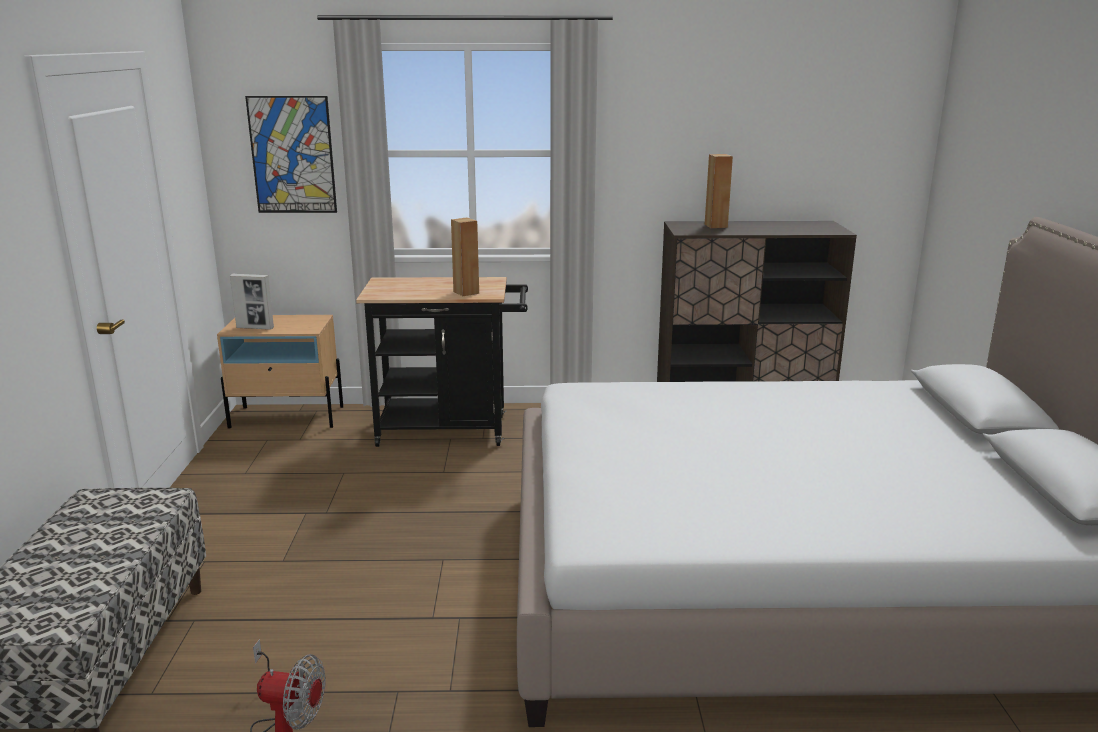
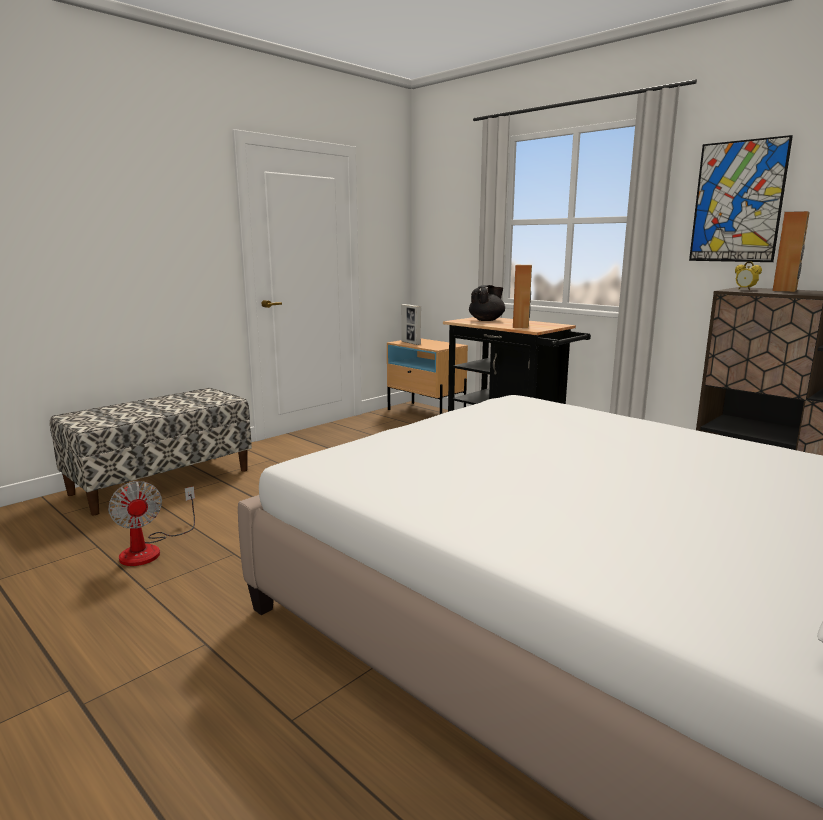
camera: 45 degrees right, 5 degrees down
(292, 155) = (456, 225): picture -> picture (737, 202)
(401, 287) = (487, 320): none -> black teapot
(689, 229) = (745, 289): none -> alarm clock

